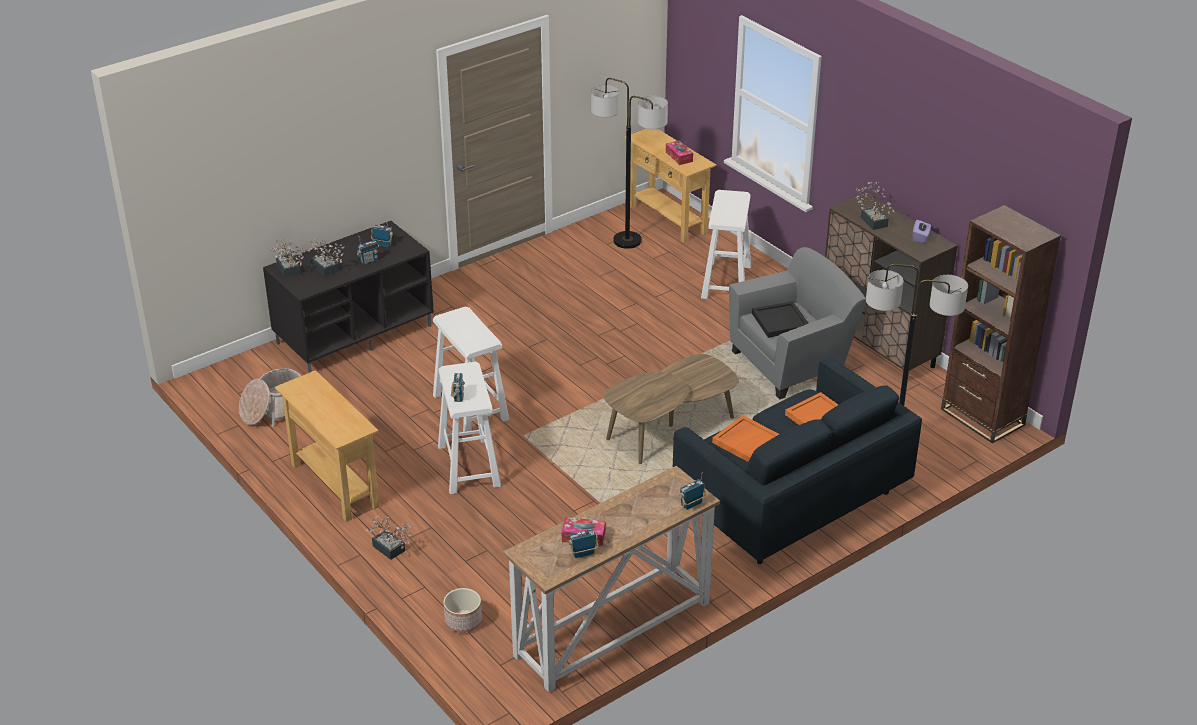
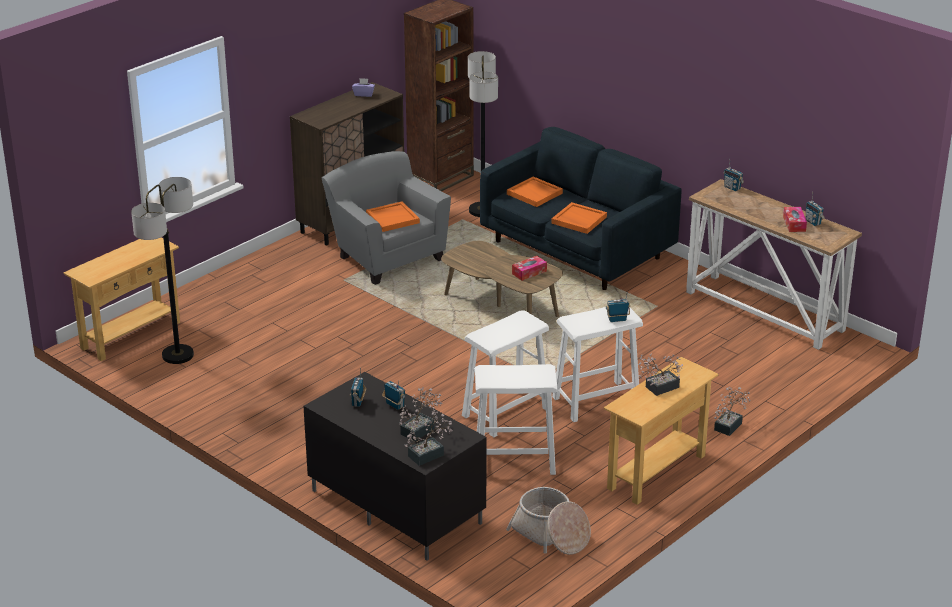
camera: 100 degrees left, 5 degrees down
(463, 621) = (794, 377): planter -> none
(679, 157) = (137, 252): tissue box -> tissue box (529, 272)
(726, 282) = (255, 295): white stool -> white stool (515, 460)
(780, 321) = (392, 218): black tray -> orange tray
(872, 220) = (339, 112): potted plant -> potted plant (658, 388)

